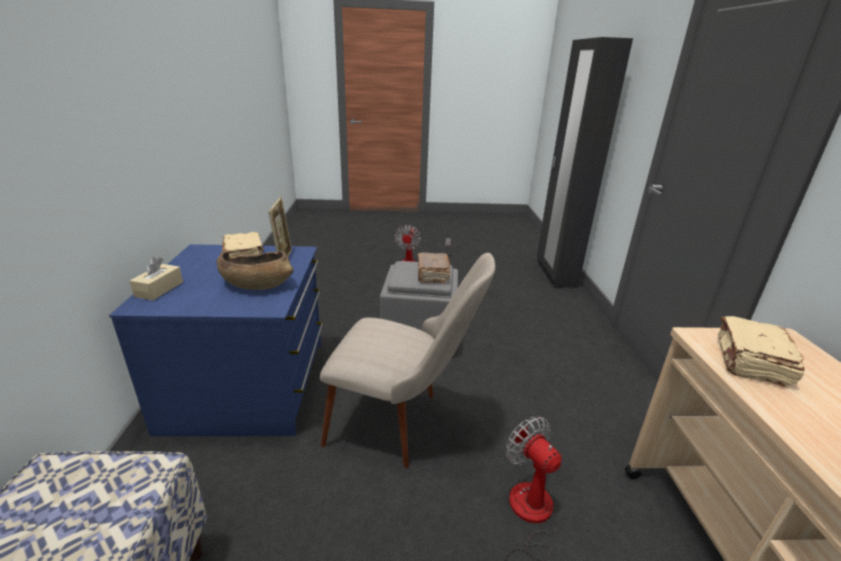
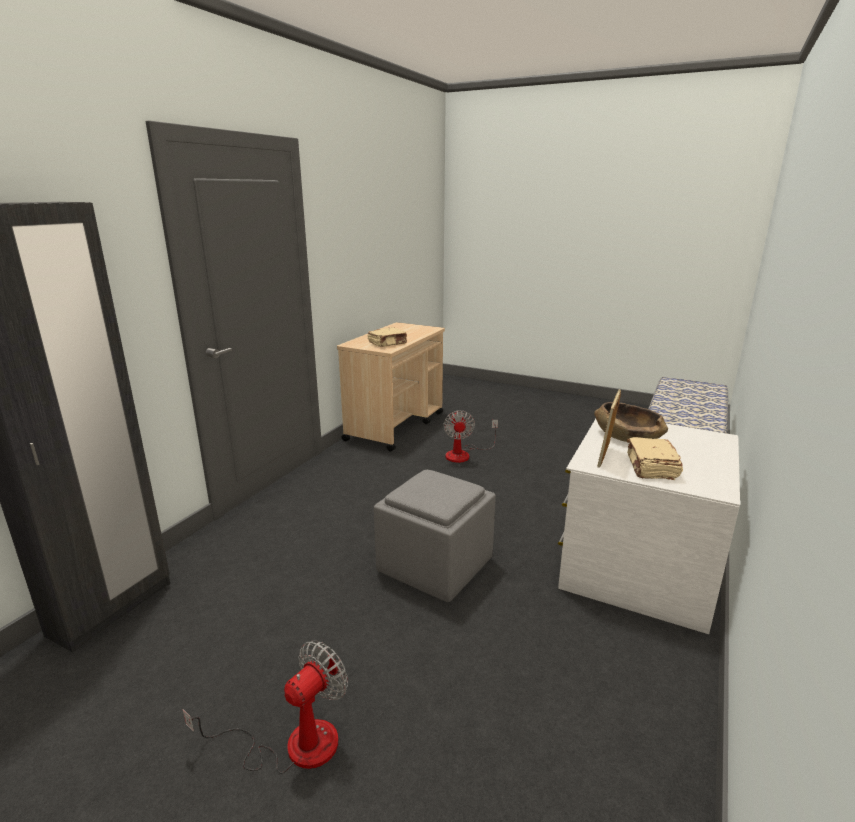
camera: 150 degrees left, 5 degrees down
(159, 289) = (716, 447): beige tissue box -> none
(250, 384) = (636, 565): blue dresser -> white dresser
(402, 423) = (505, 502): beige chair -> none
(432, 275) = (427, 483): brown book -> none

